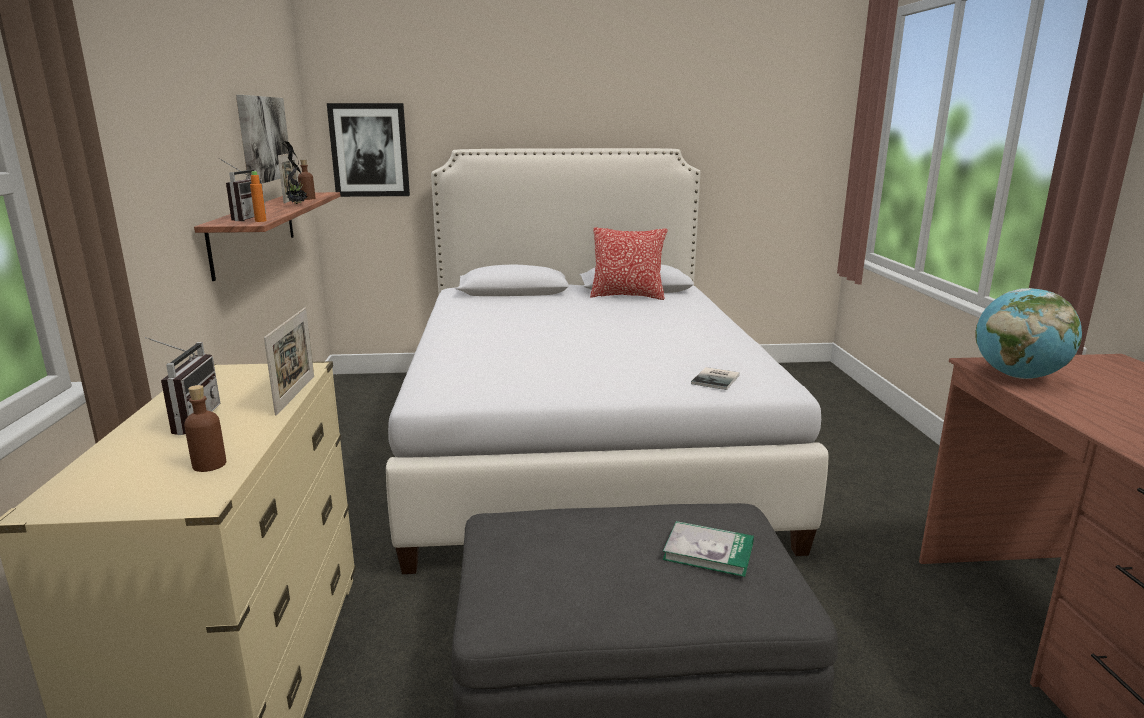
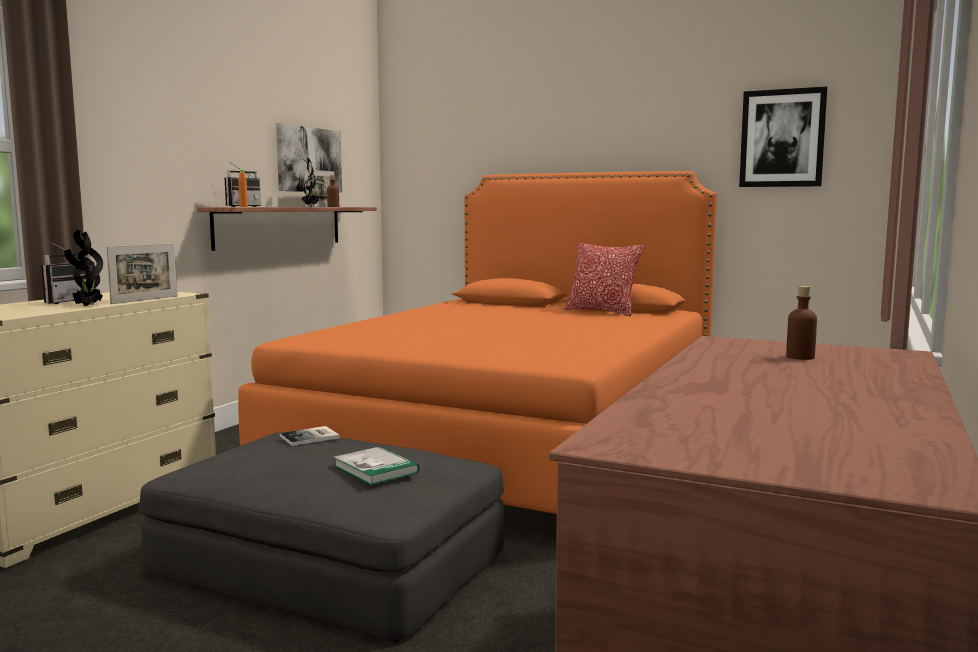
camera: 30 degrees right, 10 degrees down
(209, 465) = (28, 312): brown bottle -> brown bottle (800, 357)
(260, 429) = (87, 306): none -> potted plant
(369, 150) = (424, 178): picture -> picture (782, 138)
(581, 441) = (510, 441): white bed -> orange bed
(717, 379) = (528, 355): book -> book (311, 437)
(1018, 376) = (726, 348): globe -> none

